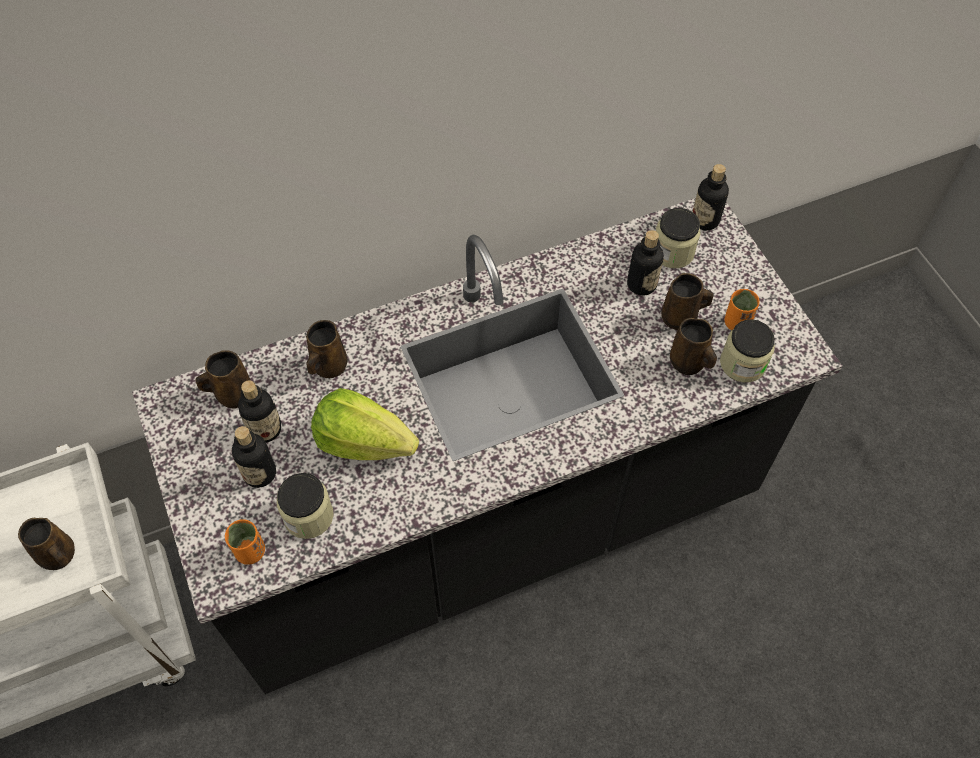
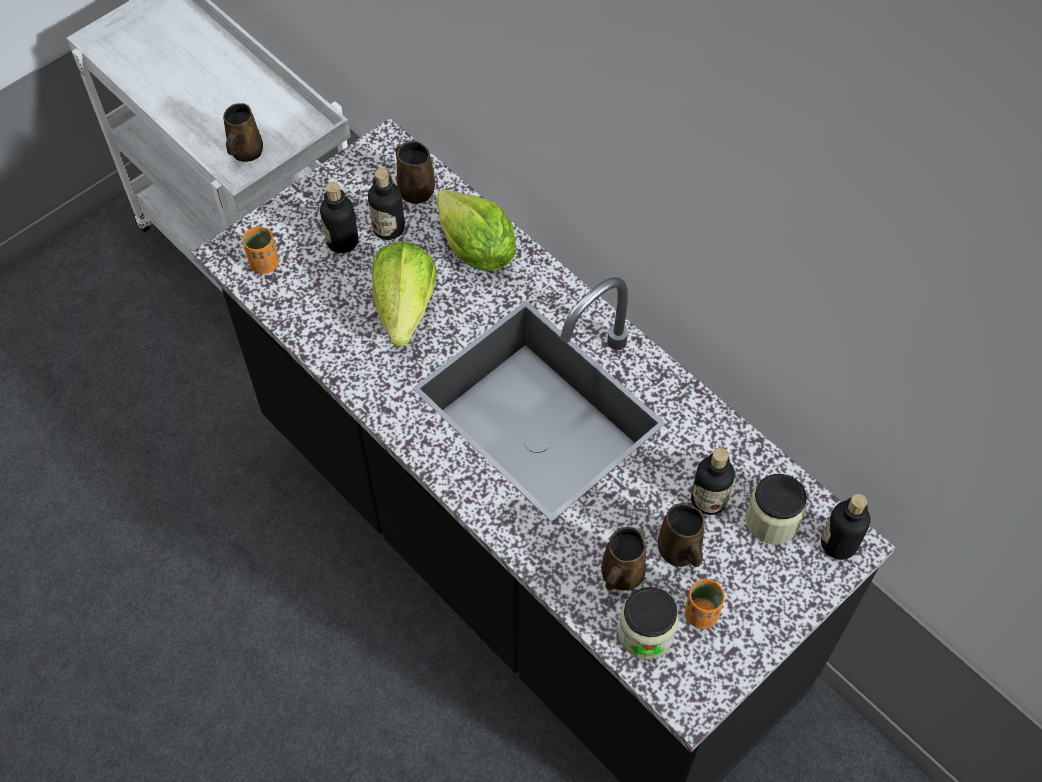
camera: 70 degrees right, 0 degrees up
(308, 516) = (313, 294): jar -> none
(328, 366) = (476, 251): brown mug -> lettuce

